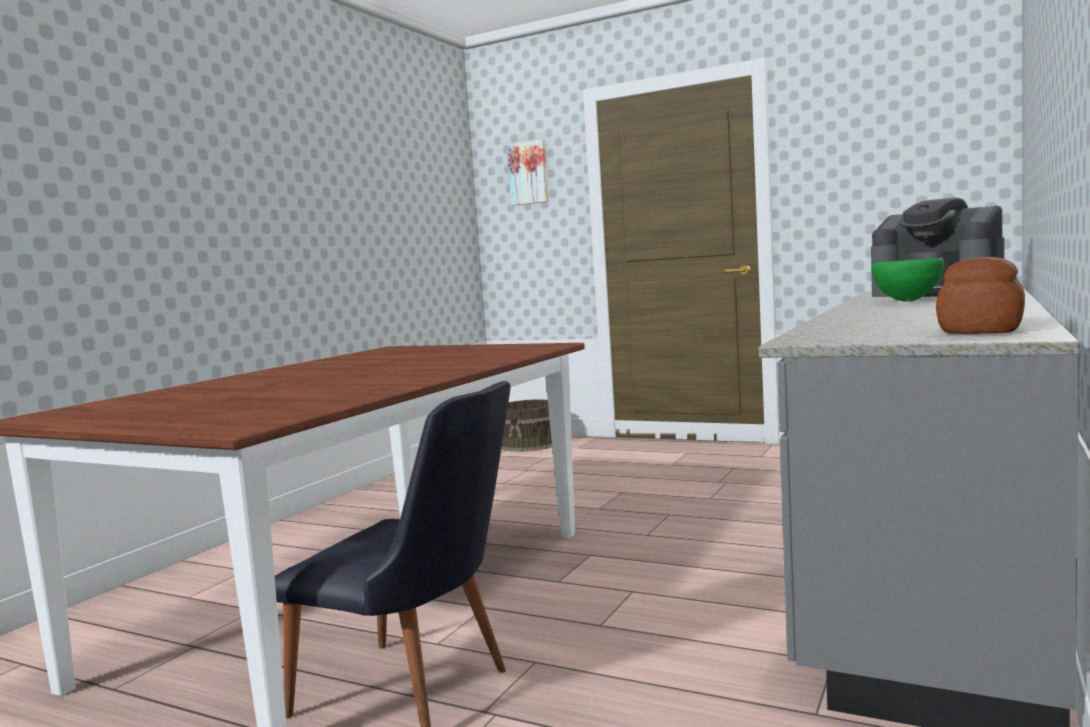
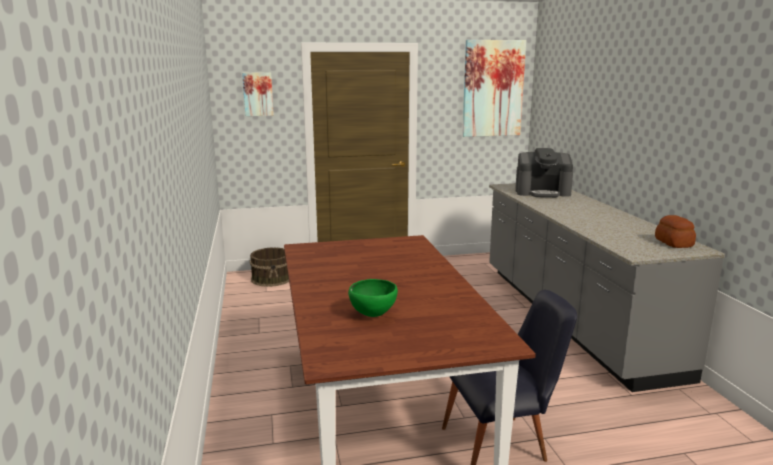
camera: 40 degrees left, 10 degrees up
(908, 301) = (556, 204): green bowl -> green bowl (373, 315)
(924, 118) = (493, 88): none -> picture

